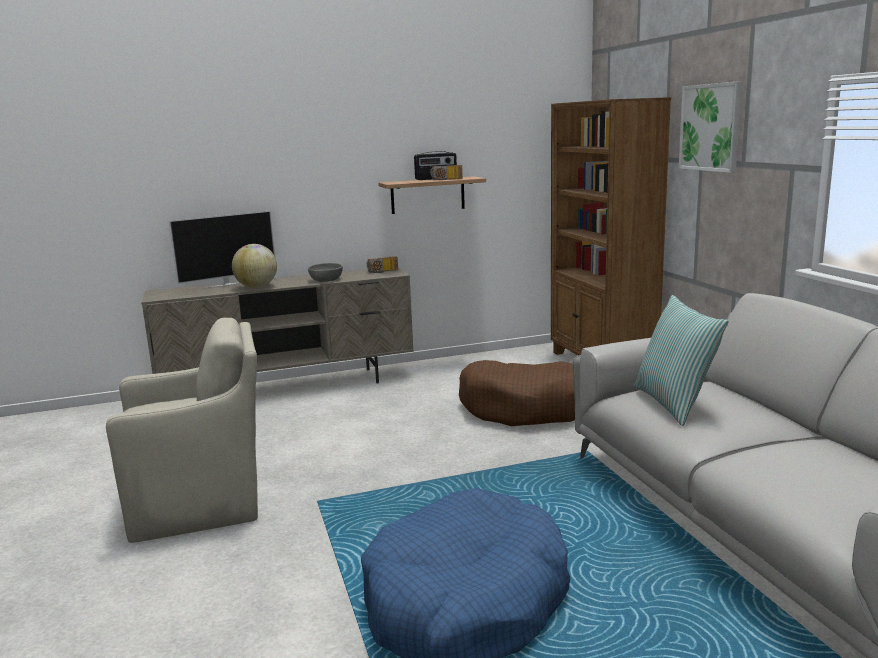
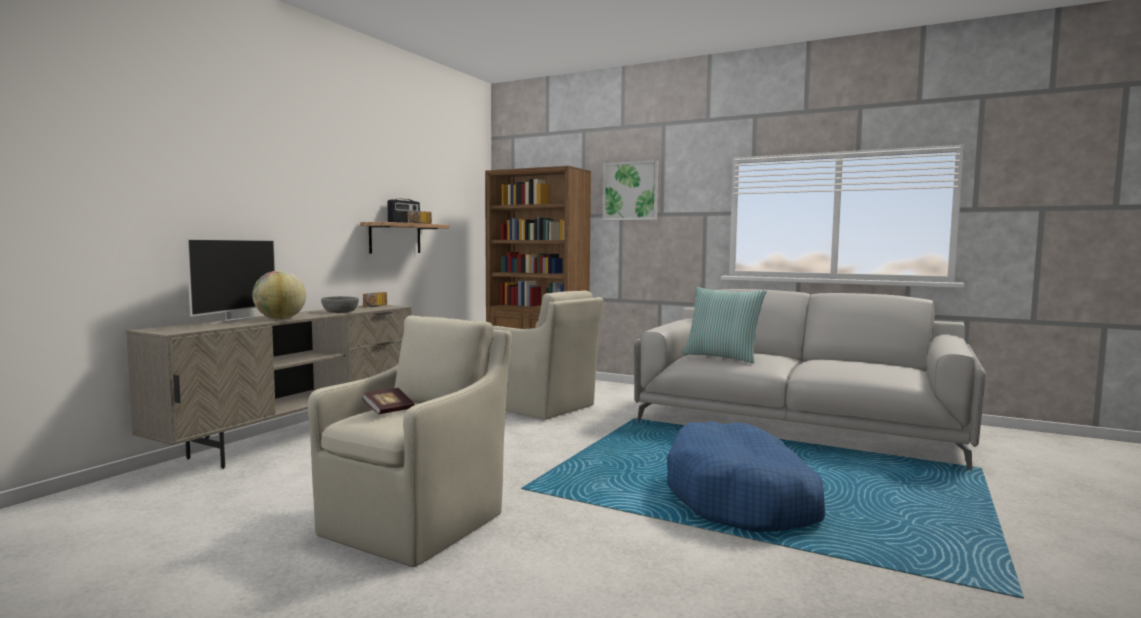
camera: 45 degrees left, 10 degrees down
(162, 406) = (389, 411): none -> book
(528, 408) = (544, 407): brown dog bed -> beige armchair

